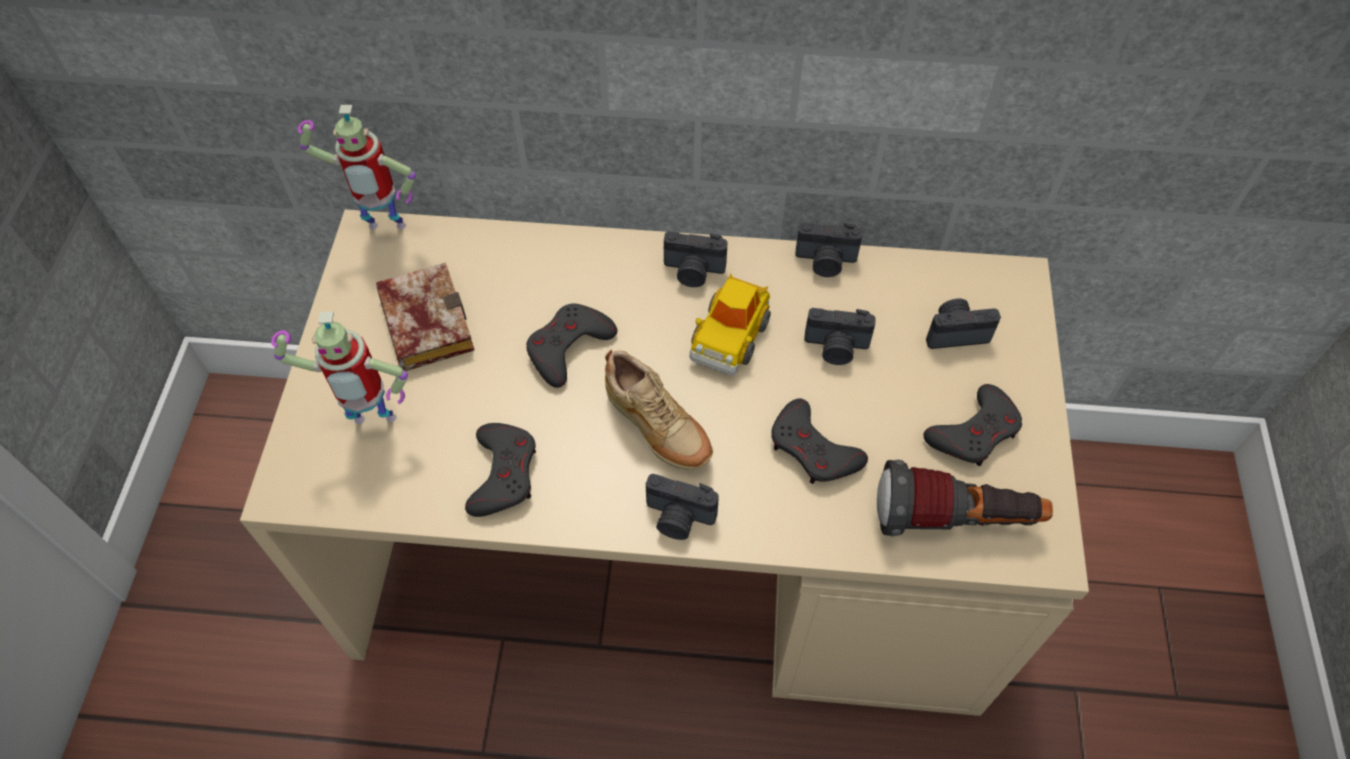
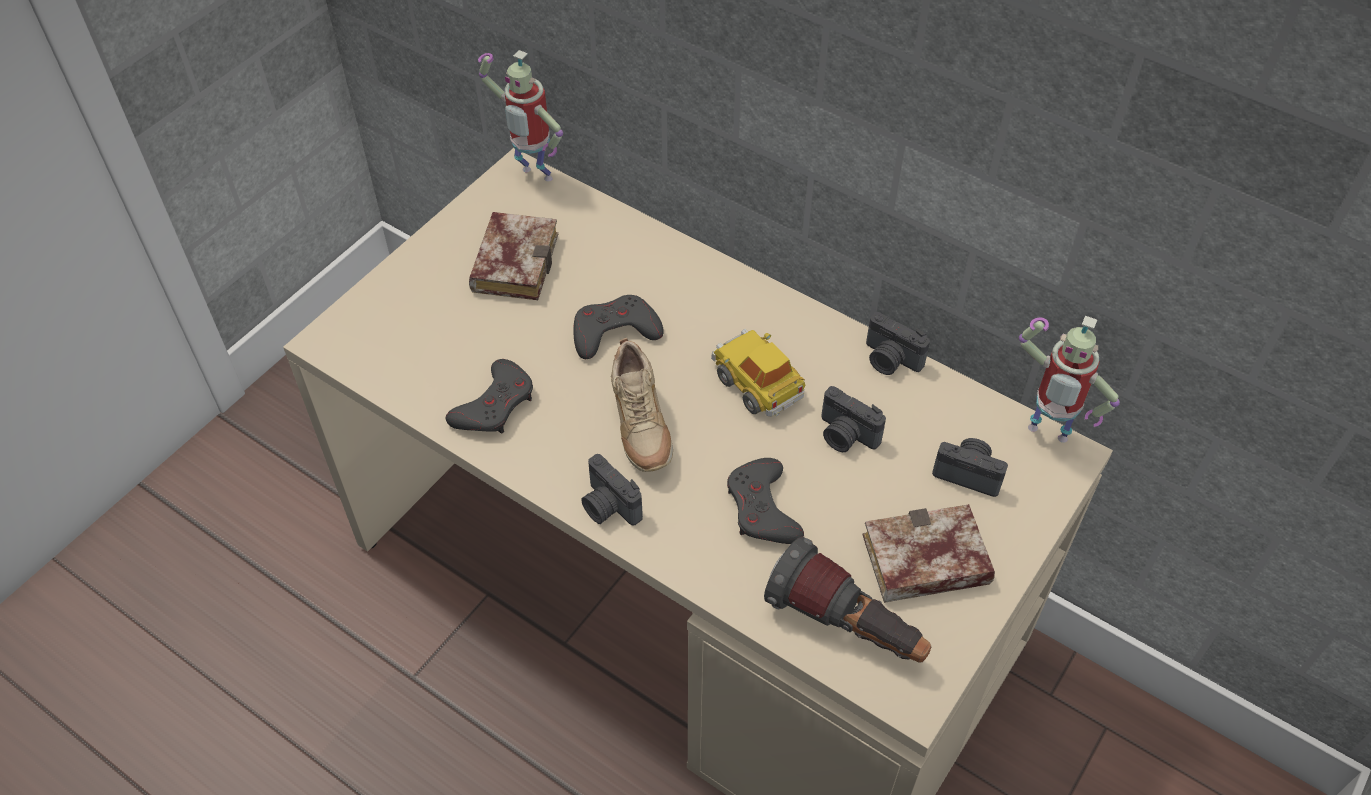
camera: 30 degrees right, 5 degrees down
(373, 424) = (423, 322): toy robot -> toy robot (1044, 437)
(693, 272) = (763, 317): camera -> none
(730, 335) = (758, 383): toy car -> toy car turned 90 degrees clockwise
(974, 432) = (921, 564): grey game controller -> book

